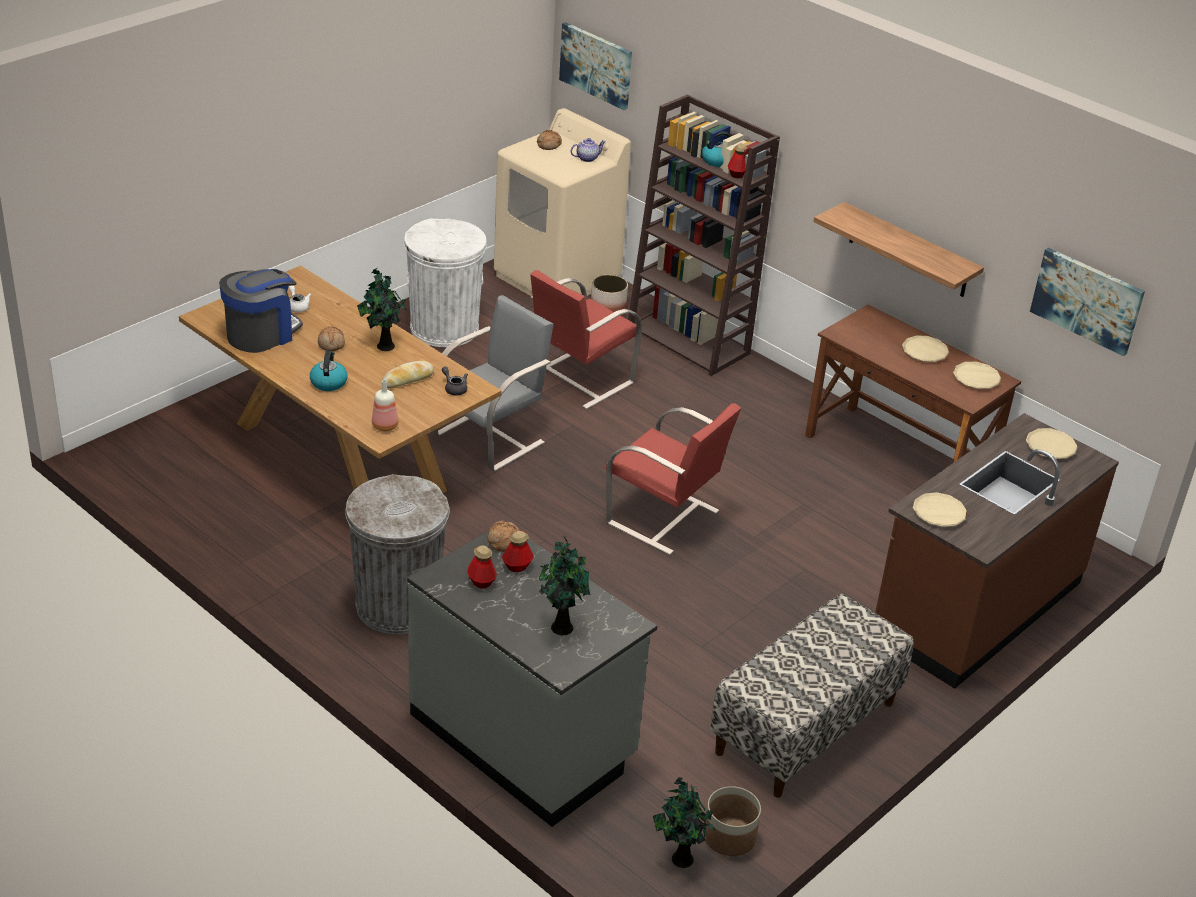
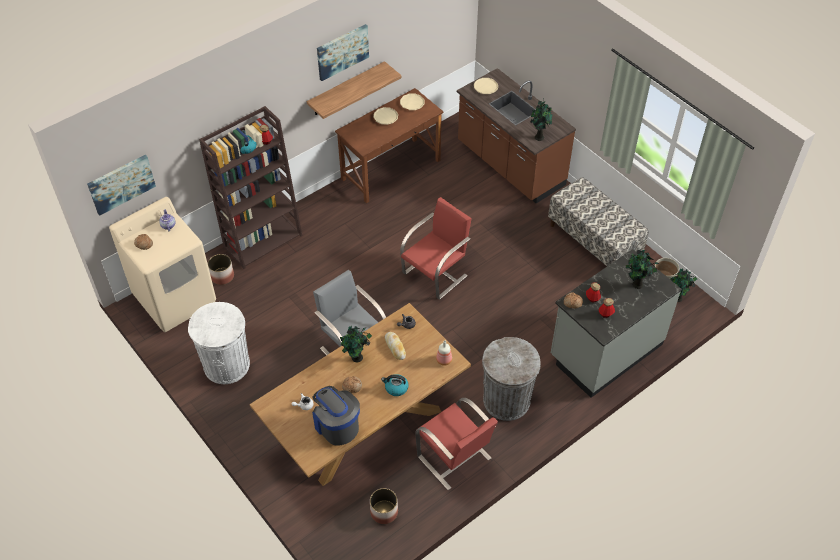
camera: 80 degrees left, 15 degrees up
(189, 481) = (383, 512): none -> planter
(579, 379) = (297, 298): red chair -> red chair (454, 458)
(939, 513) = (538, 137): beige plate -> potted plant
(1087, 300) = (432, 30): picture -> picture (342, 51)

